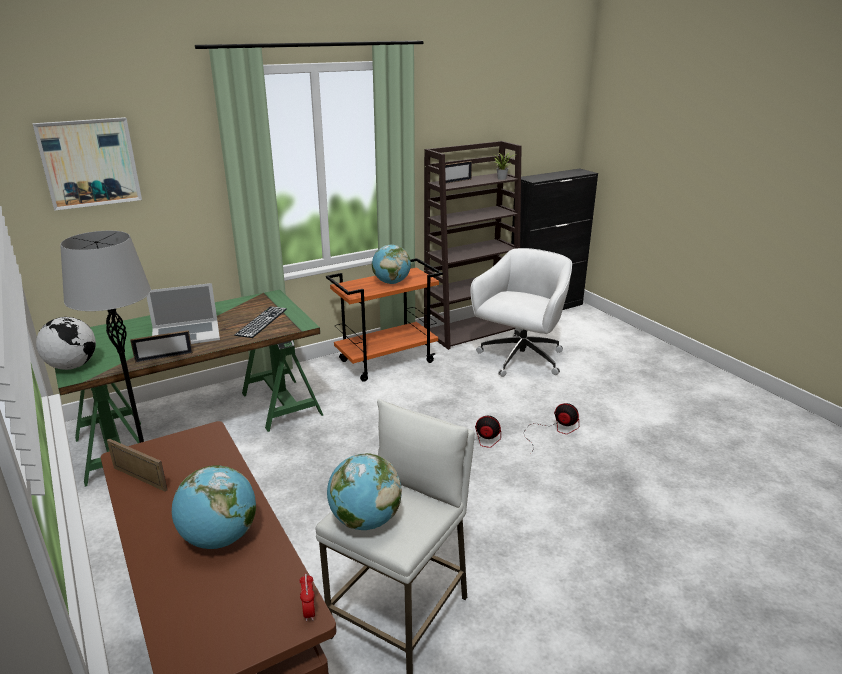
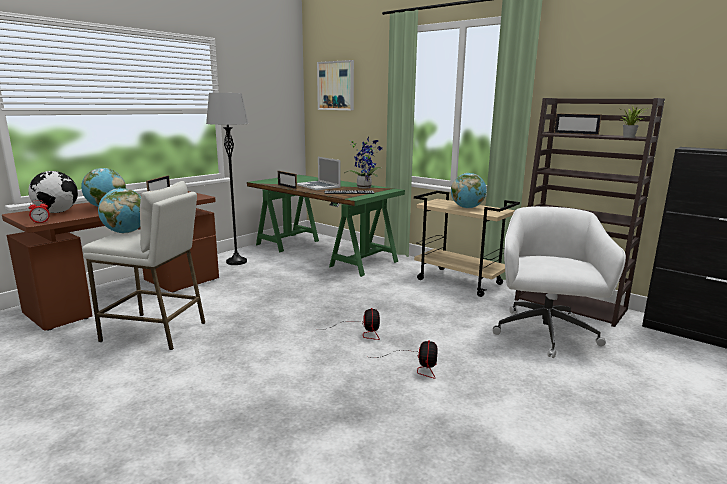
camera: 70 degrees right, 10 degrees down
(72, 366) = (268, 180): globe -> globe (57, 212)
(236, 307) = (365, 187): none -> potted plant
(387, 361) = (460, 282): orange cart -> beige cart
(520, 359) = (545, 334): white office chair -> white office chair turned 90 degrees counterclockwise

